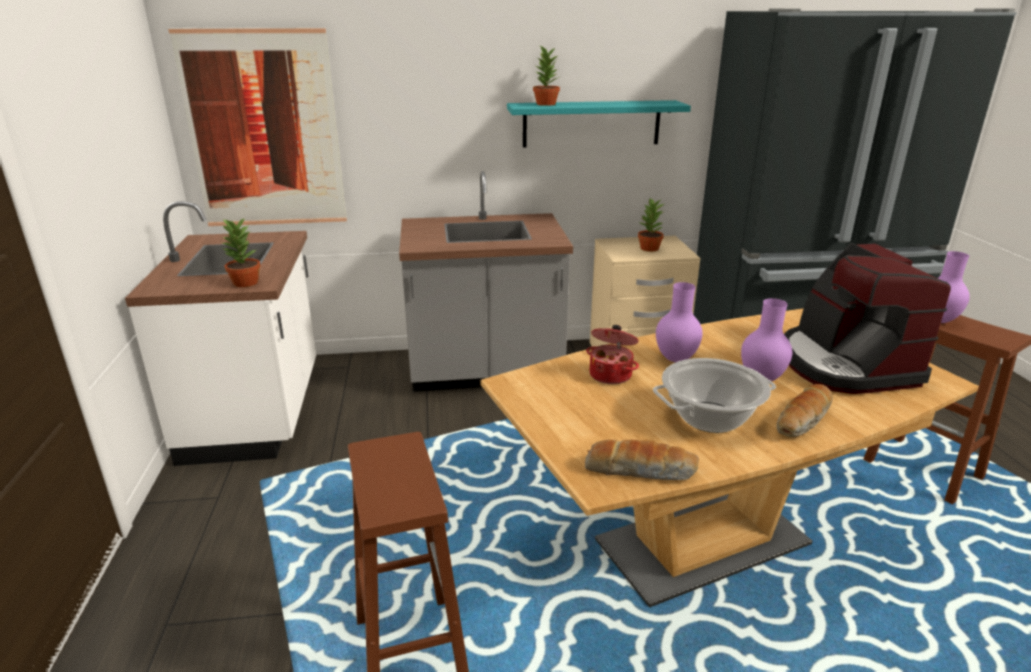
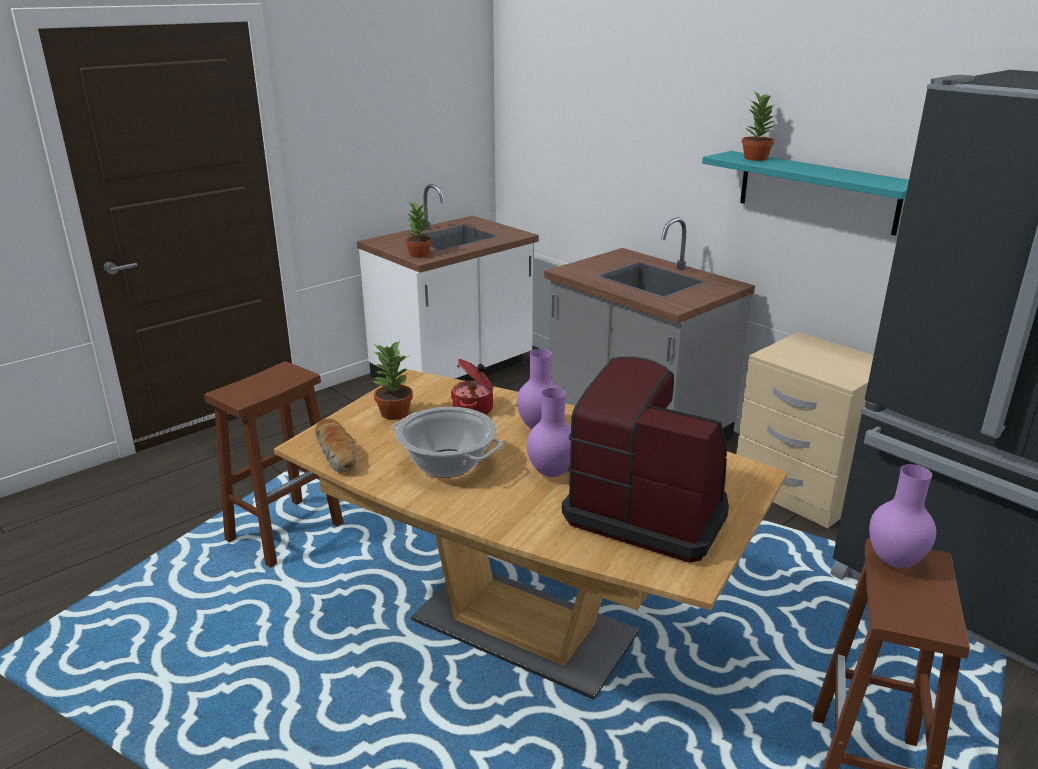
camera: 55 degrees right, 0 degrees up
(264, 130) = (544, 141): picture -> none
(649, 249) = (823, 361): potted plant -> potted plant (394, 413)
(804, 420) = (491, 506): bread -> none
(845, 365) = (647, 511): coffee machine -> coffee machine turned 75 degrees clockwise

